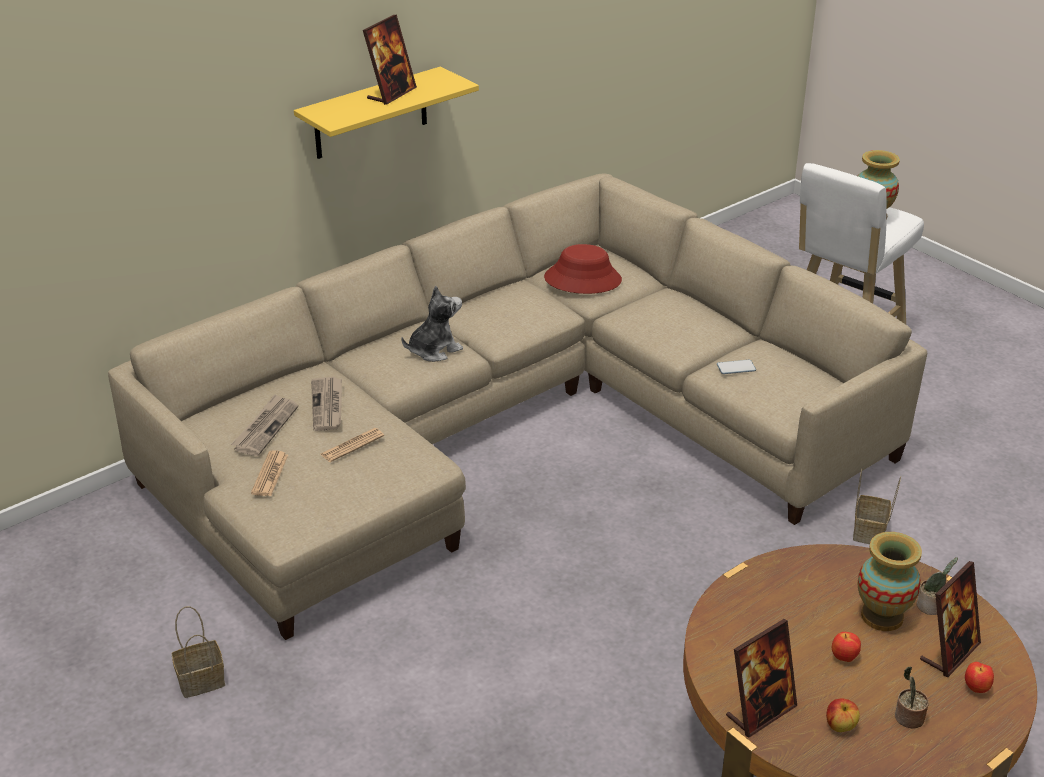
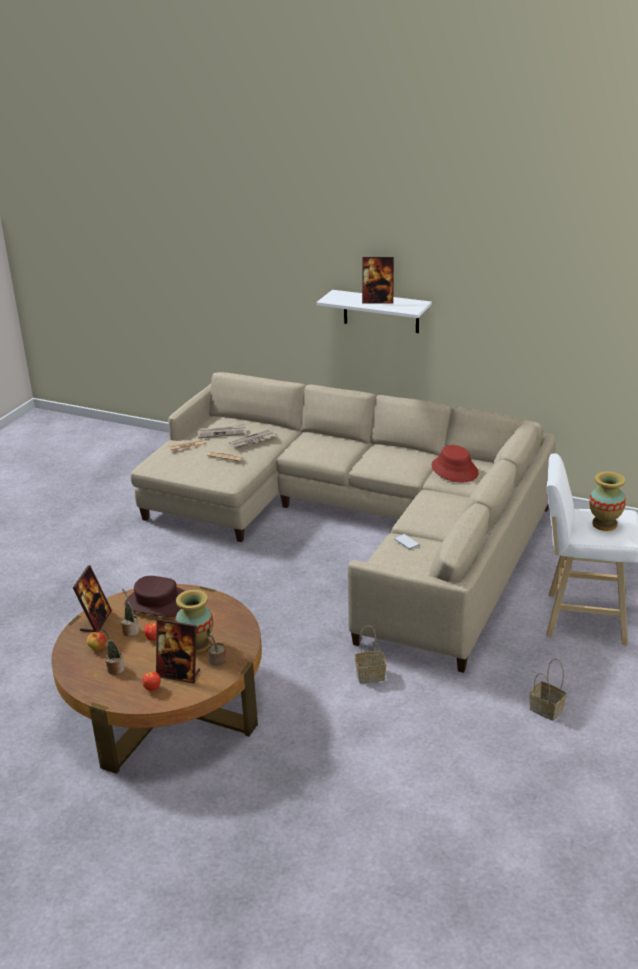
camera: 65 degrees right, 5 degrees down
(200, 682) = (103, 510): basket -> basket (545, 709)
(371, 114) = (381, 311): yellow shelf -> white shelf
(434, 350) = (333, 451): plush toy -> none
(747, 630) = (157, 604): none -> brown hat
(760, 712) = (96, 621): picture frame -> picture frame turned 105 degrees counterclockwise
(809, 677) = (130, 630): none -> potted plant

